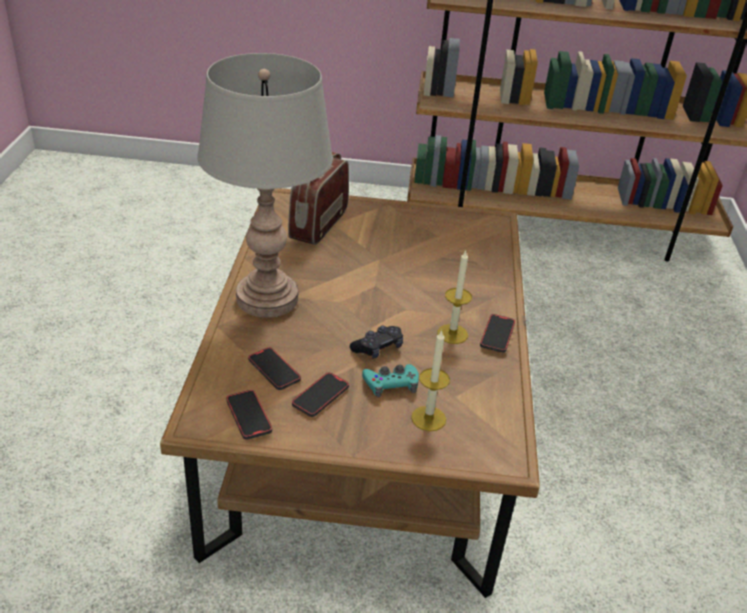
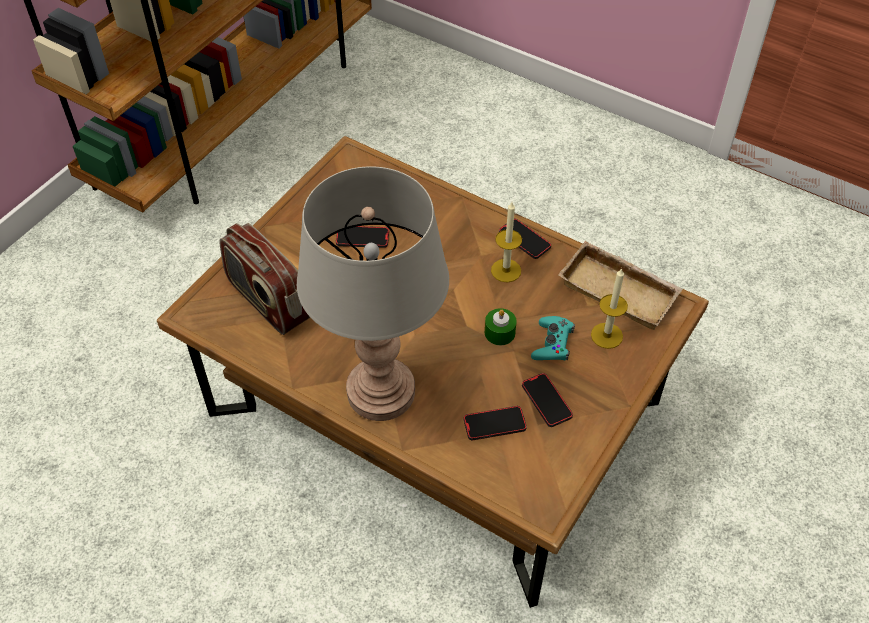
camera: 60 degrees left, 15 degrees up
(249, 416) = (552, 465): phone -> phone (362, 238)
(378, 348) = (499, 333): black game controller -> green candle
(493, 414) = (621, 290): none -> beige tray

